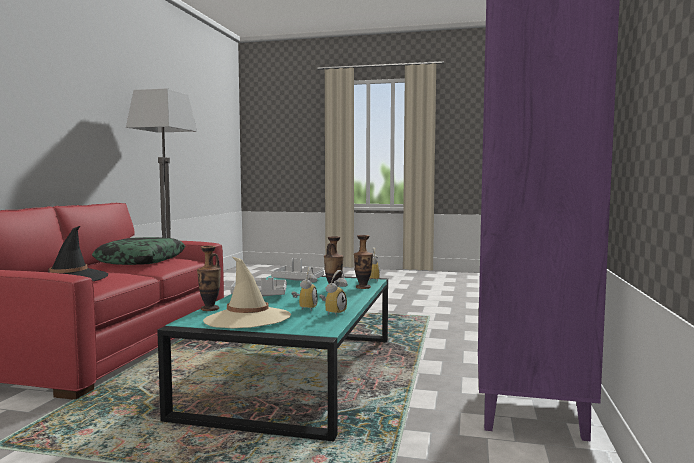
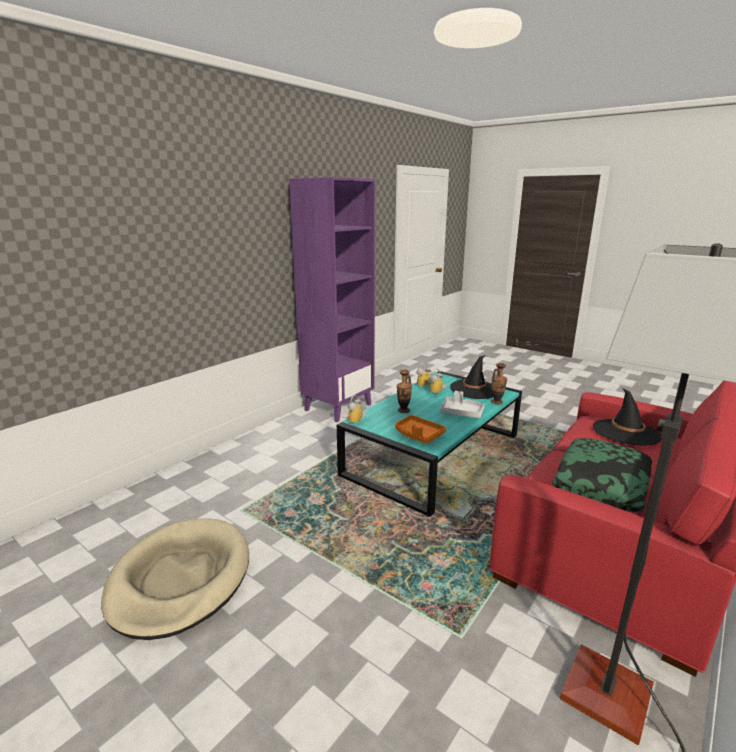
camera: 155 degrees left, 15 degrees up
(247, 319) = (474, 389): beige hat -> black hat
(298, 280) = (418, 435): grey tray -> orange tray
(363, 287) = (377, 410): vase -> none
(408, 298) = (180, 579): none -> beige dog bed

